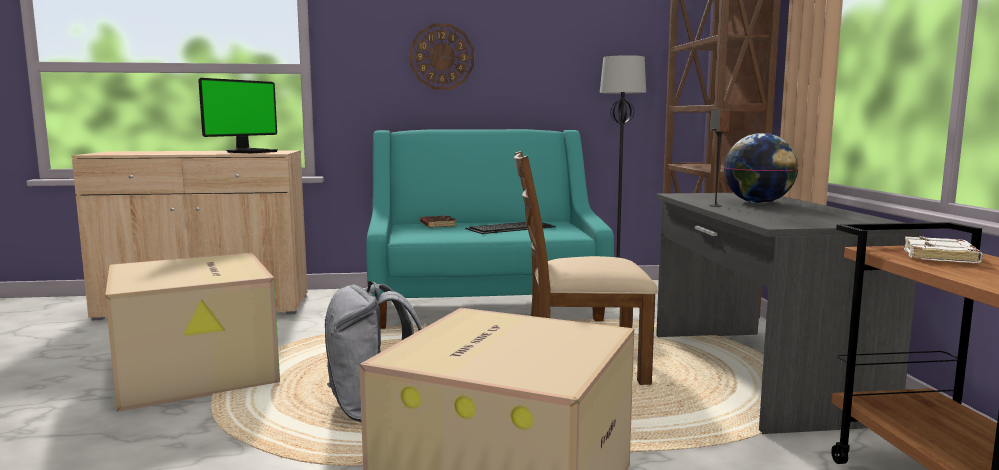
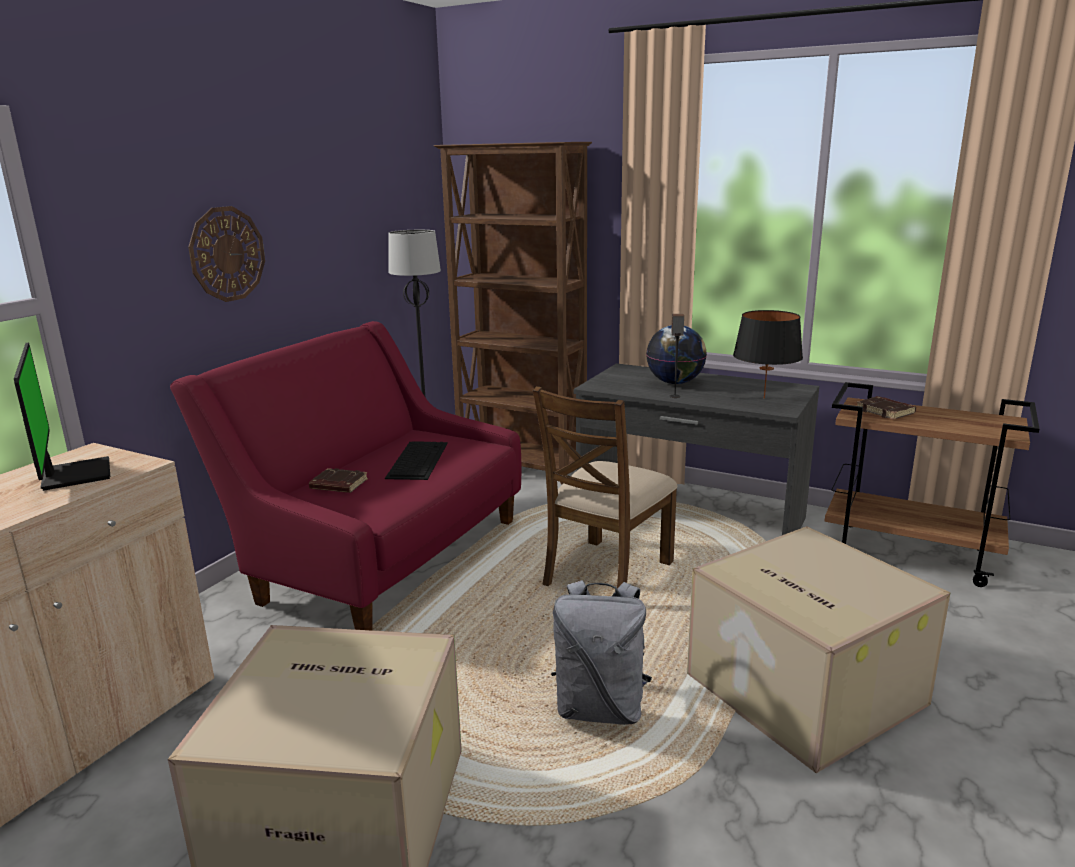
camera: 55 degrees left, 10 degrees up
(485, 305) = (381, 555): turquoise sofa -> red sofa
(799, 219) = (764, 398): none -> black table lamp
(941, 257) = (886, 412): white book -> brown book

